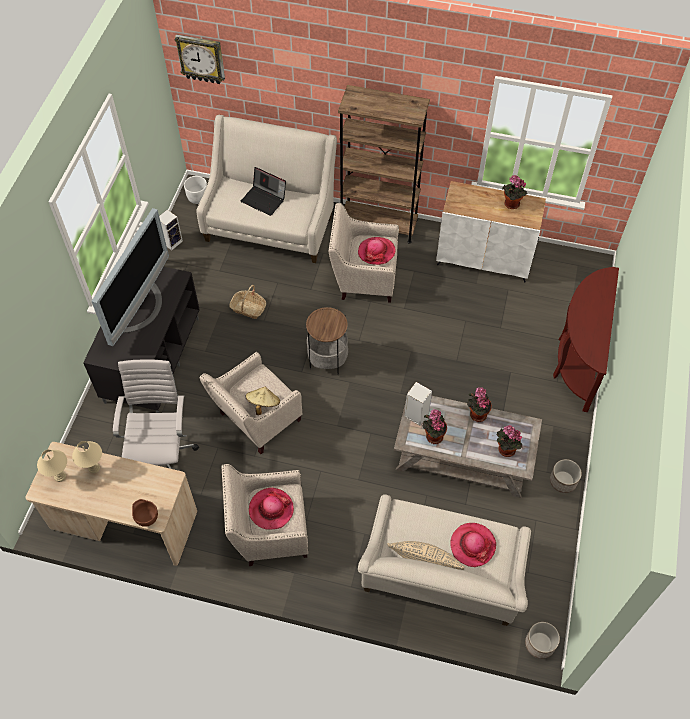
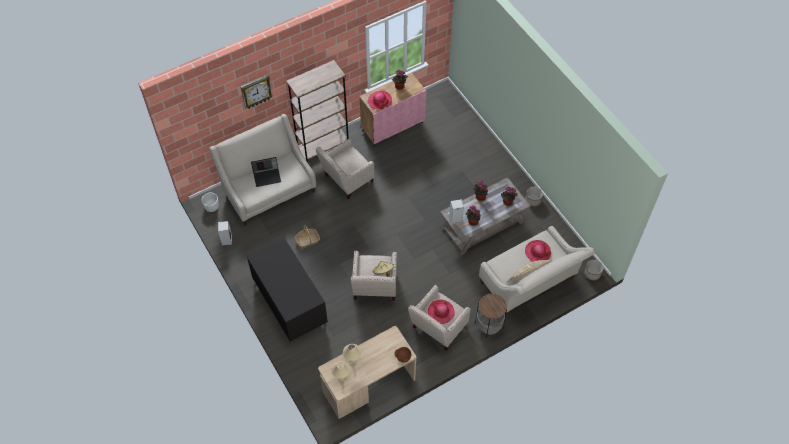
camera: 45 degrees left, 0 degrees up
(136, 306) = (278, 275): television -> none
(162, 455) = (350, 341): white office chair -> none
(201, 59) = (193, 120): wall clock -> wall clock (256, 91)
(327, 360) = (375, 233): side table -> side table (488, 326)
(376, 252) = (352, 159): hat -> hat (379, 101)
(484, 259) = (393, 126): white cabinet -> pink cabinet
(576, 360) = (483, 142): brown console table -> none

